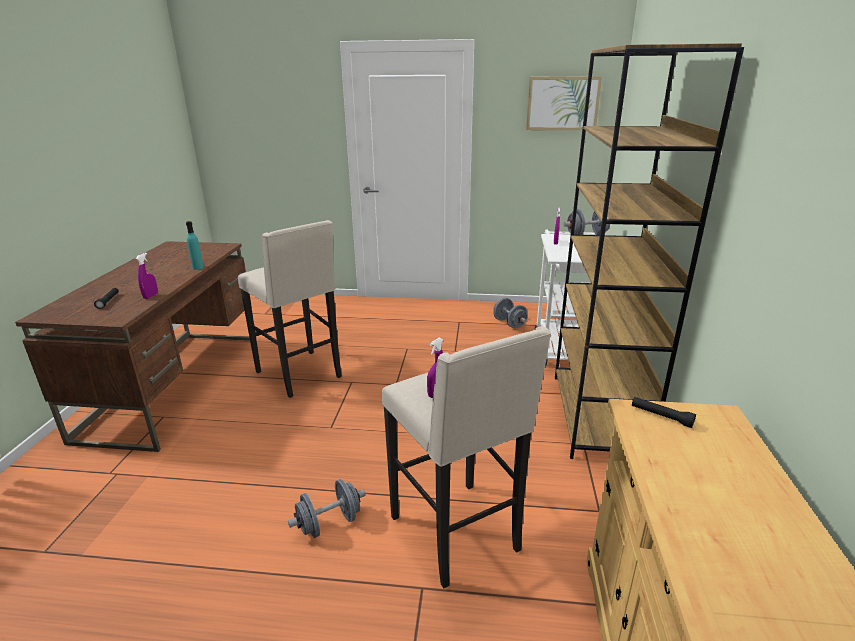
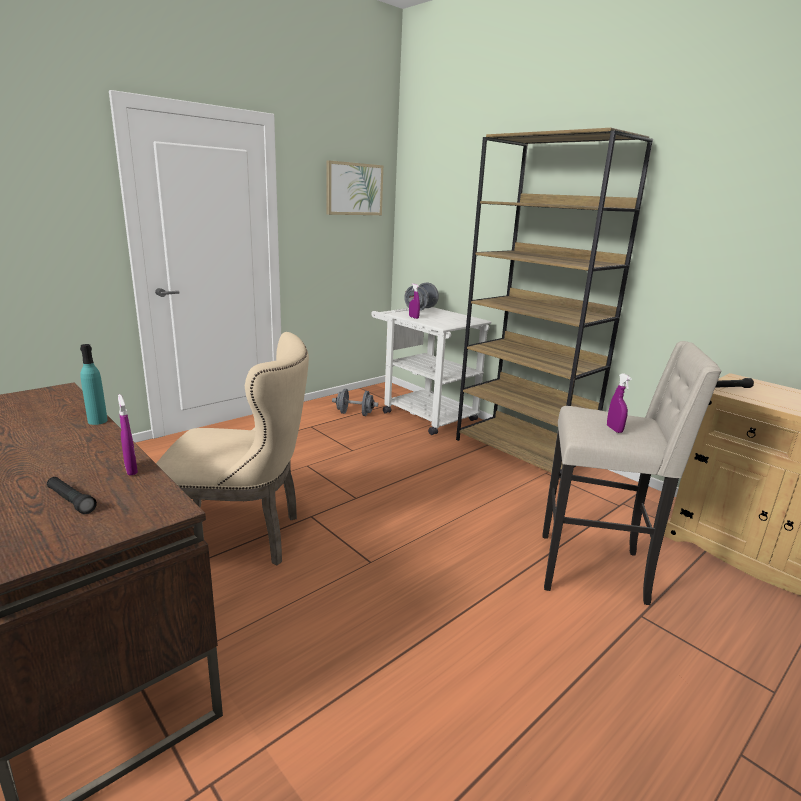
camera: 50 degrees left, 5 degrees down
(301, 375) = (242, 536): beige stool -> beige chair
(329, 523) = (518, 629): grey dumbbell -> none

